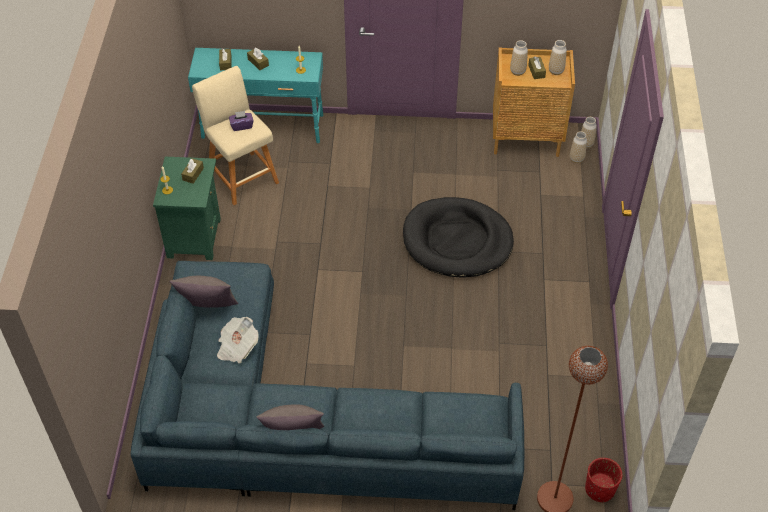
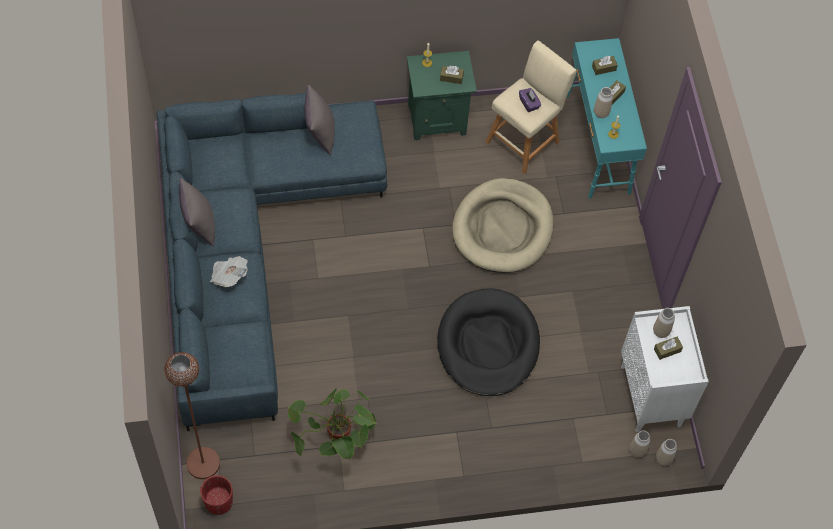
camera: 75 degrees right, 10 degrees up
(237, 347) = (284, 165): newspaper -> newspaper (229, 276)
(335, 209) = (502, 228): none -> beige dog bed
(526, 141) = (651, 396): brown cabinet -> white cabinet
(543, 377) = (335, 442): none -> potted plant
(556, 71) = (673, 370): vase -> vase (601, 113)

